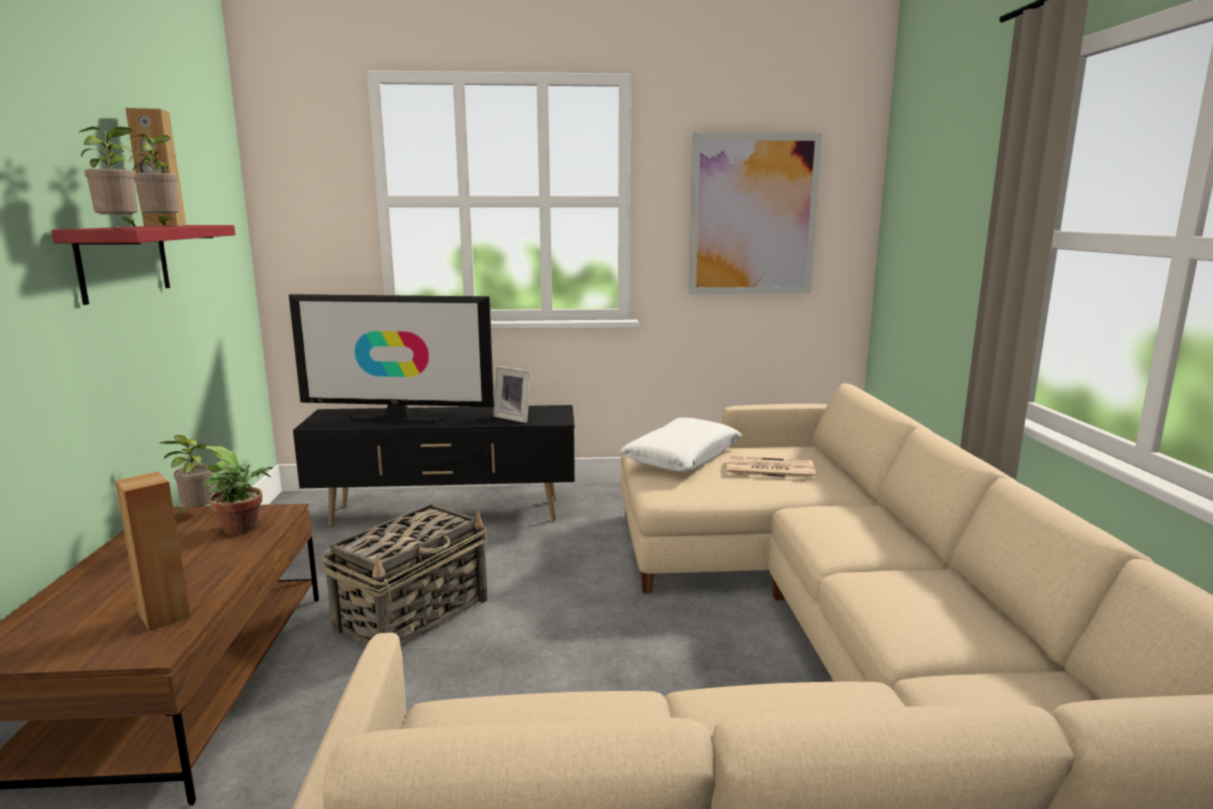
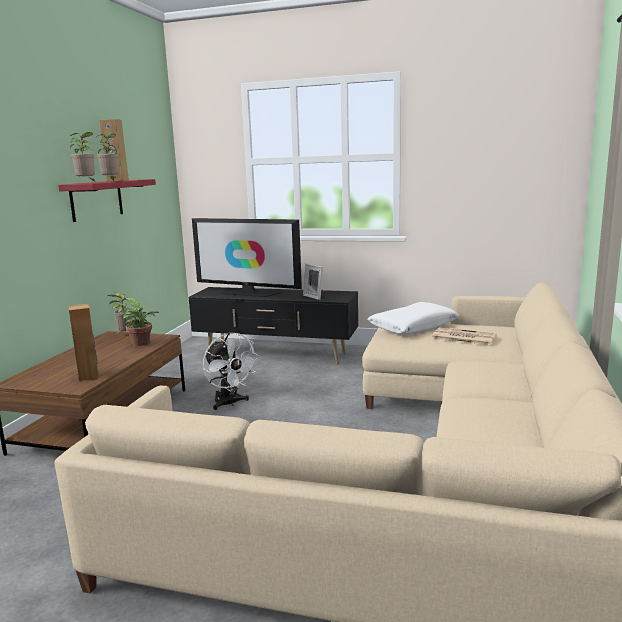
camera: 20 degrees right, 0 degrees up
(414, 614) = (230, 403): basket -> white fan
(753, 215) = (488, 163): picture -> none

